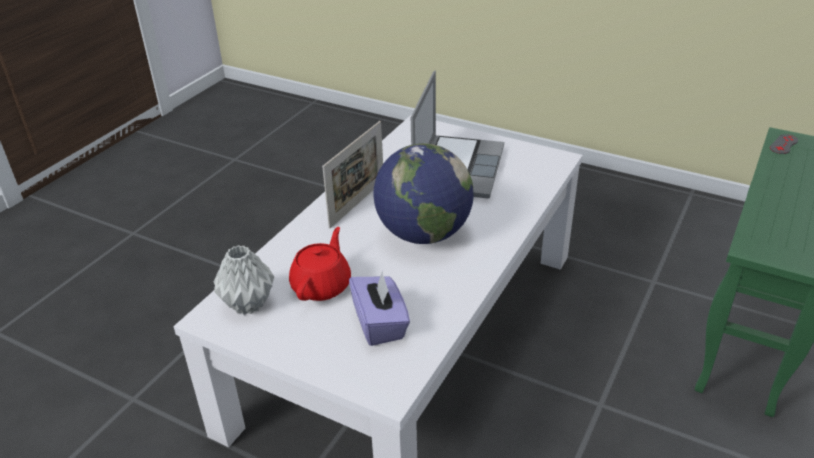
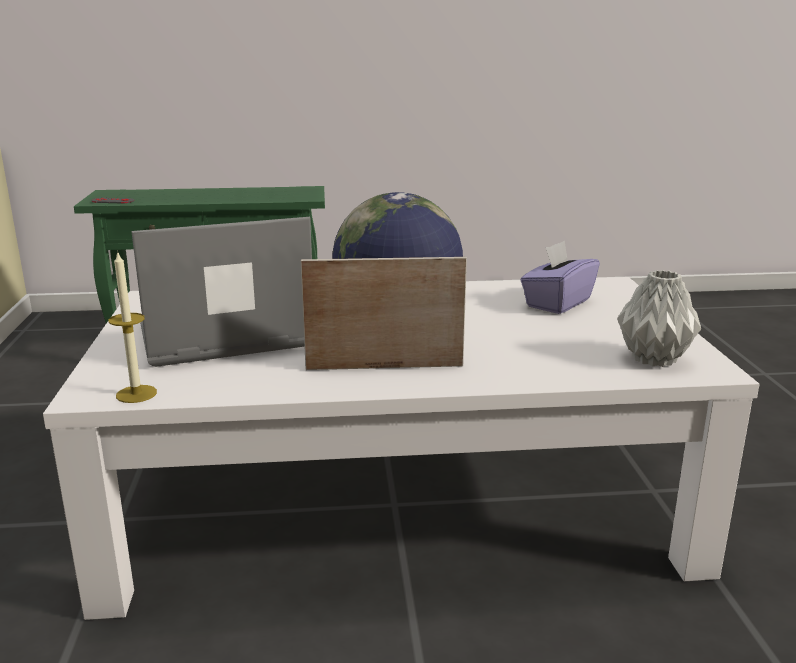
camera: 125 degrees left, 15 degrees down
(322, 285) = (559, 337): red teapot -> none
(406, 134) = (136, 394): none -> candle

